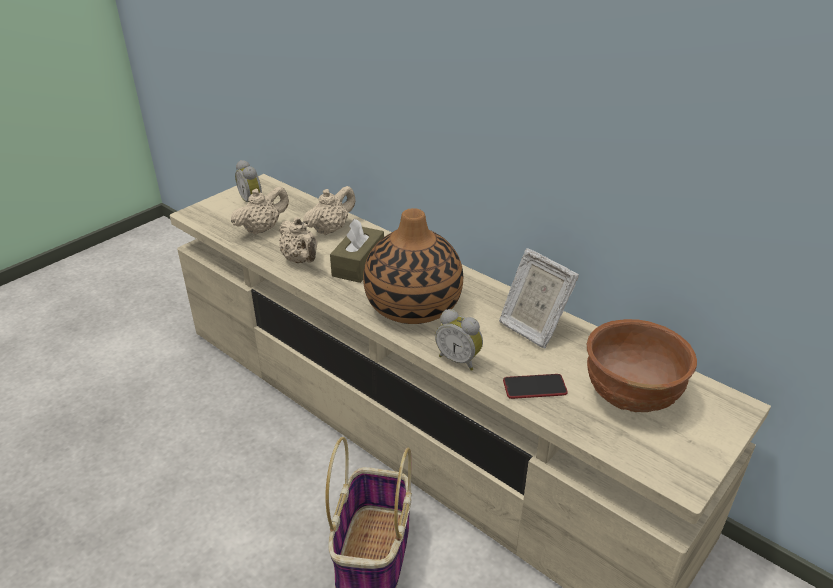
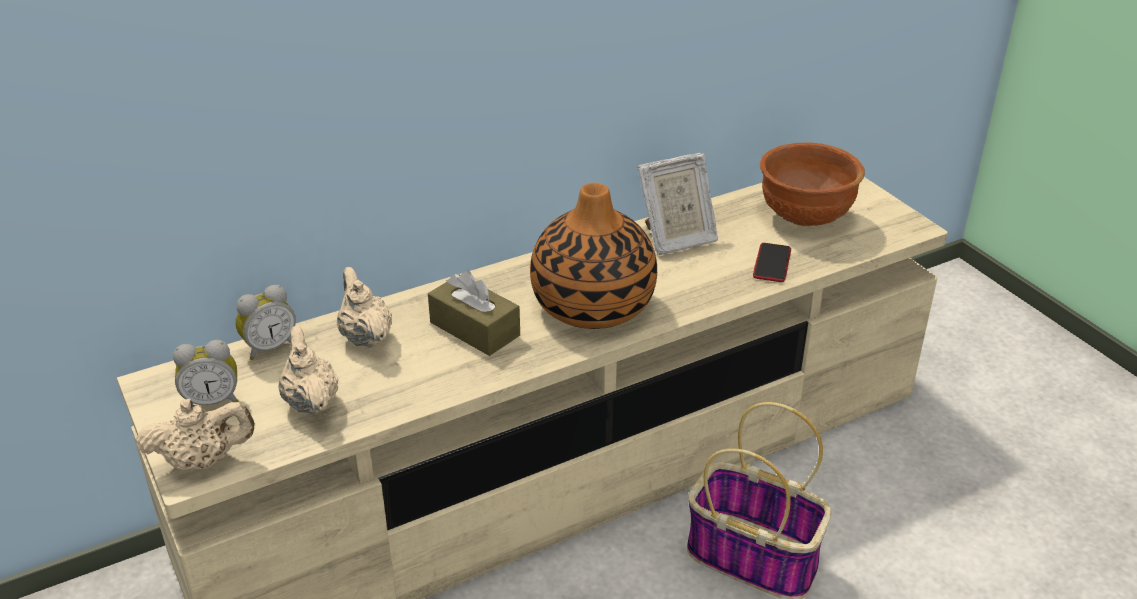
camera: 70 degrees left, 0 degrees up
(301, 260) = (429, 376): beige teapot -> beige teapot (203, 461)
(459, 359) = (709, 297): alarm clock -> alarm clock (269, 347)

